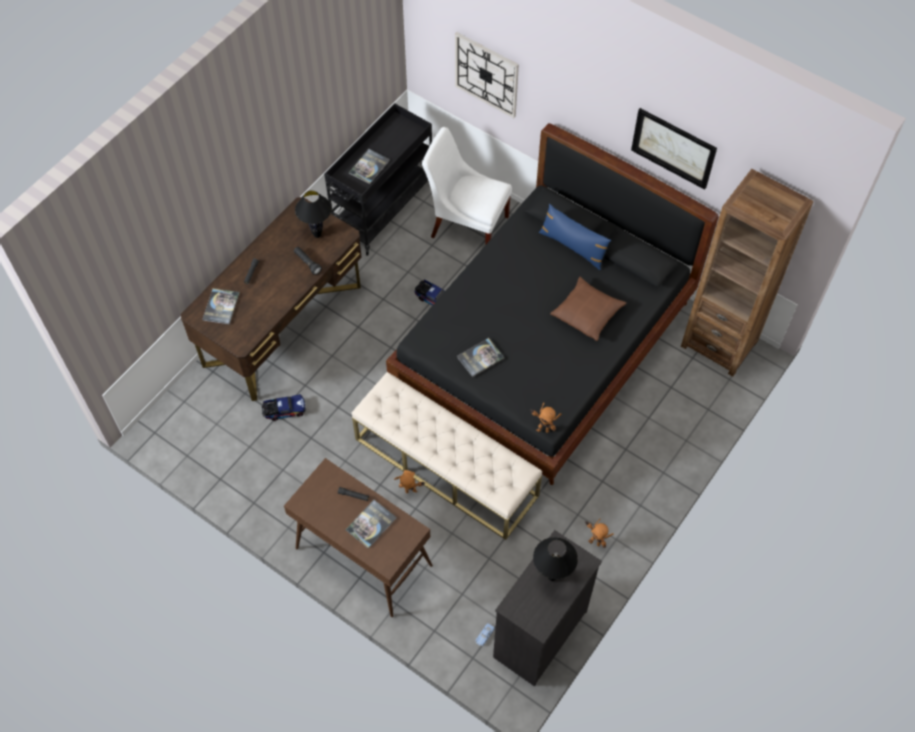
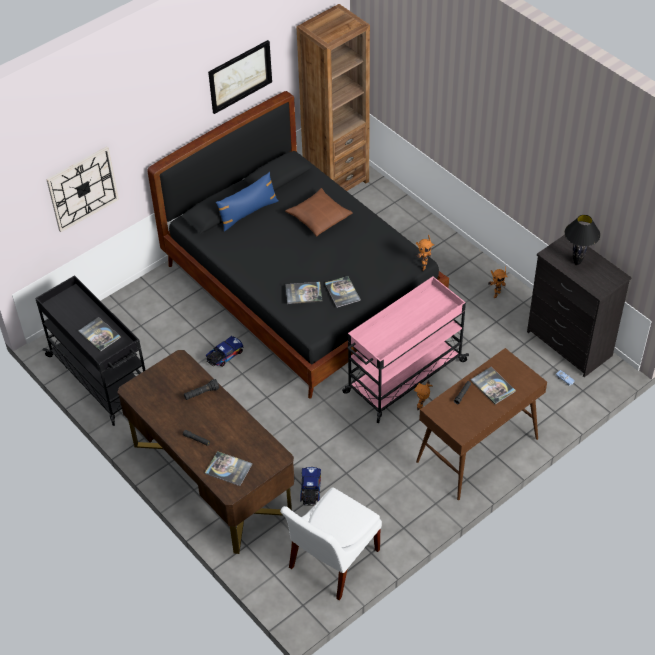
camera: 75 degrees left, 10 degrees down
(318, 235) = (171, 381): black table lamp -> none
(446, 467) = (403, 377): beige bench -> pink cart
(466, 224) = (150, 318): white chair -> white chair (331, 561)
(467, 322) = (303, 293): none -> book

